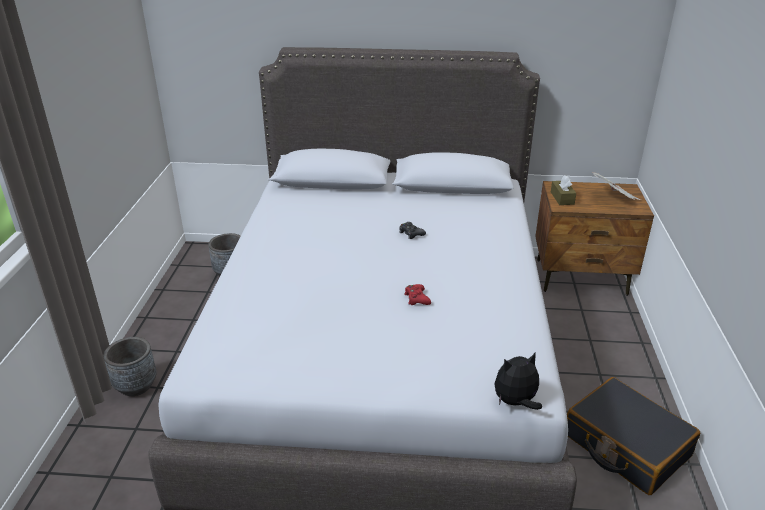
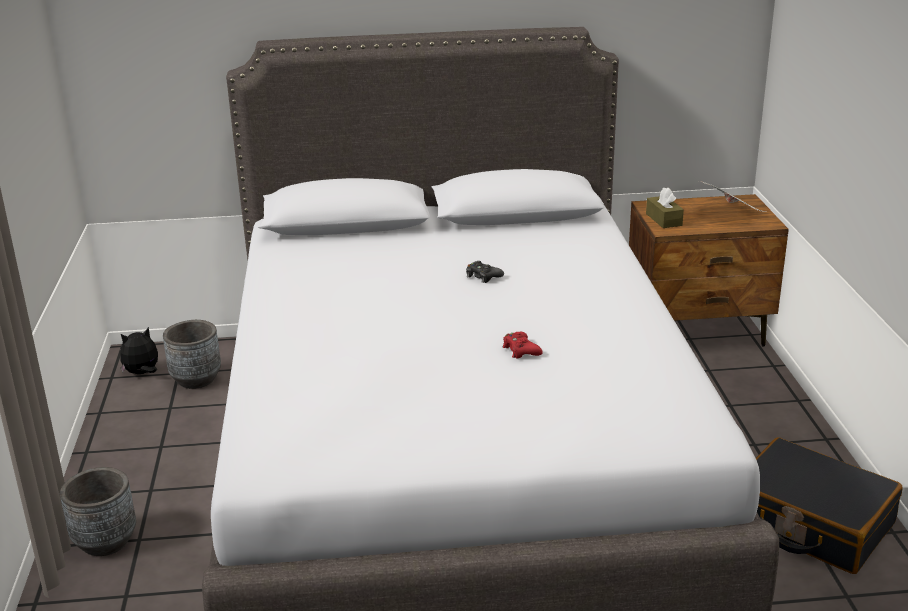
camera: 10 degrees left, 5 degrees down
(515, 402) = (690, 448): plush toy -> plush toy (142, 373)

